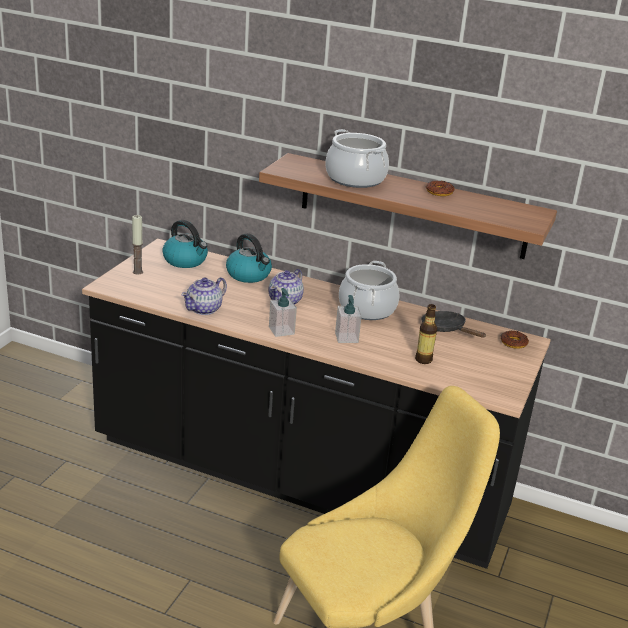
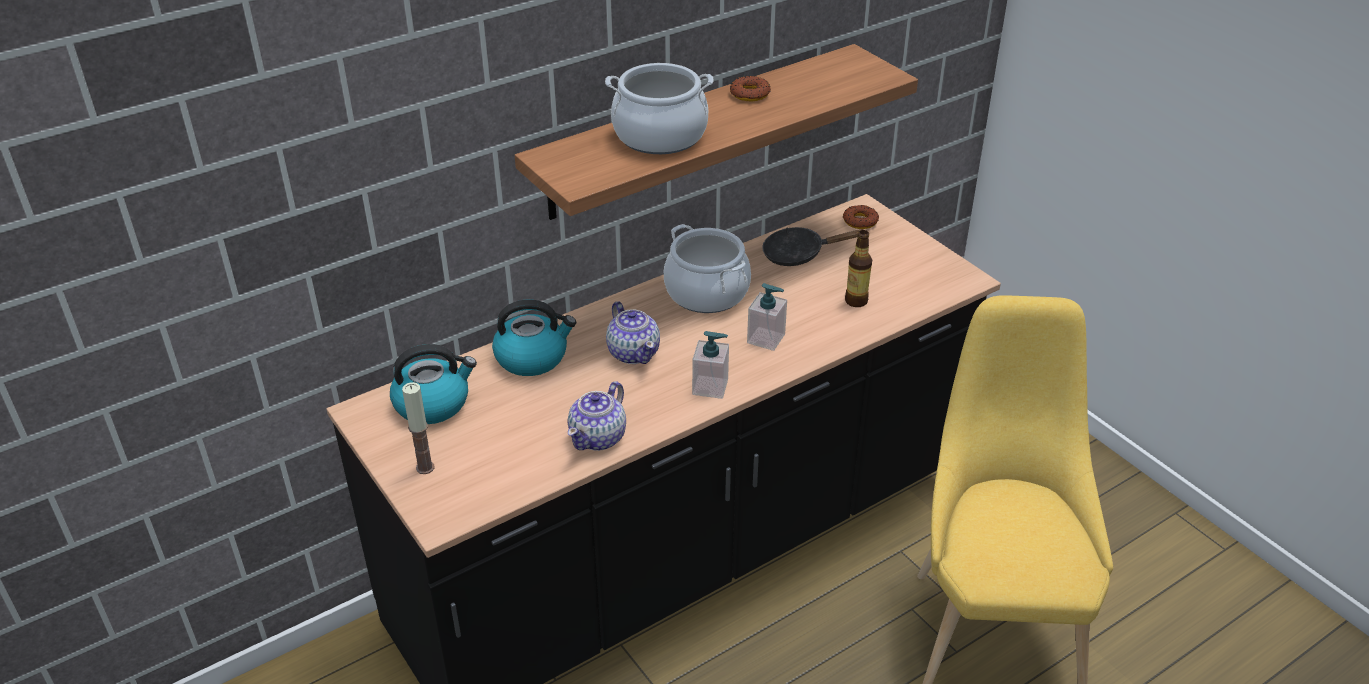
camera: 55 degrees left, 10 degrees up
(204, 309) = (599, 437): teapot -> teapot turned 45 degrees clockwise

